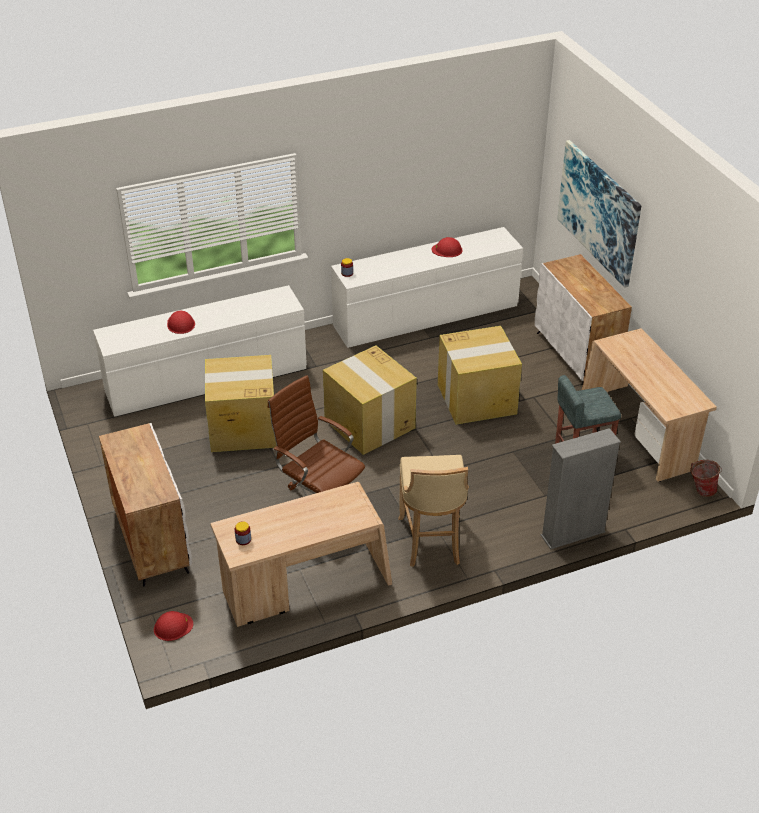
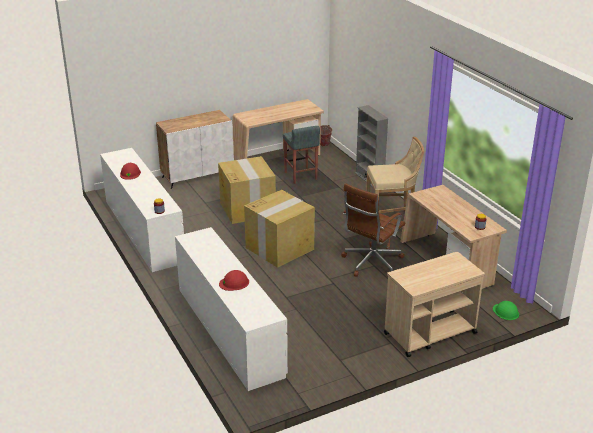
camera: 95 degrees left, 10 degrees down
(151, 540) = (429, 333): white cabinet -> beige cart
(173, 627) = (506, 312): red hard hat -> green hard hat
(242, 428) = (292, 304): cardboard box -> none
(599, 212) = (164, 80): picture -> none

